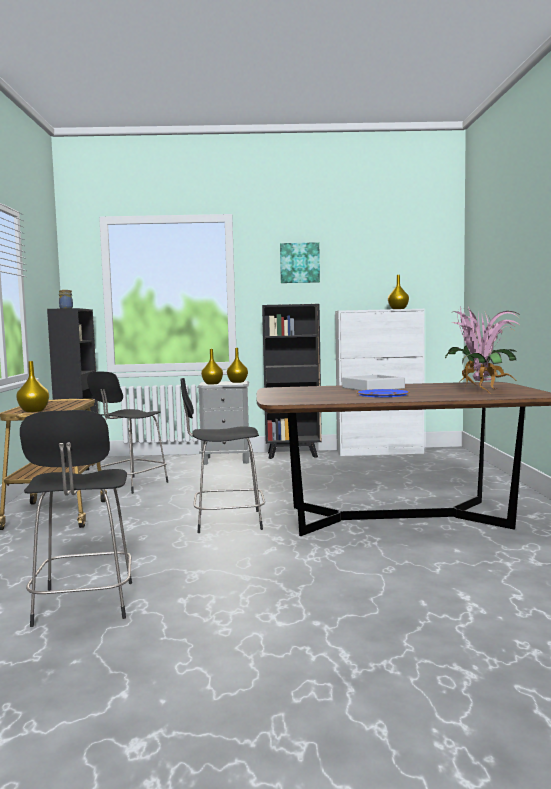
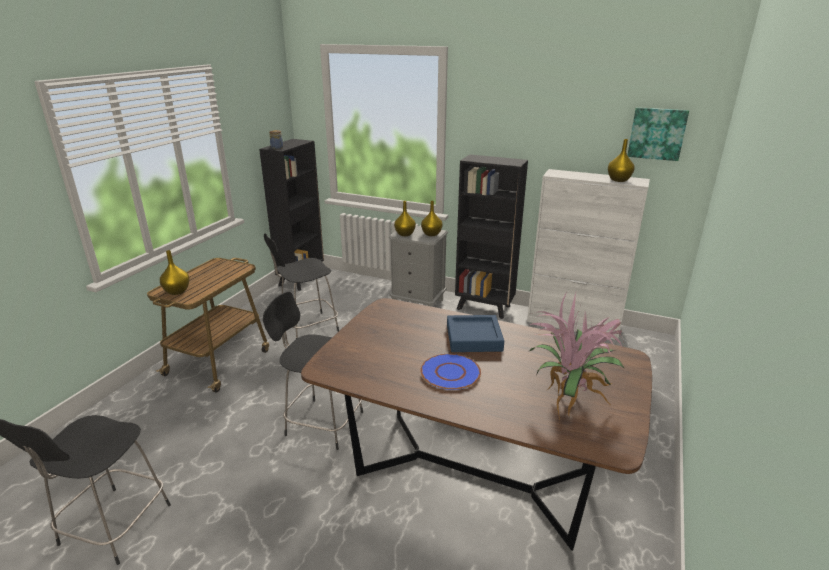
camera: 25 degrees right, 20 degrees up
(299, 263) = (516, 109): picture -> picture (657, 133)
(373, 388) = (474, 338): grey tray -> blue tray

